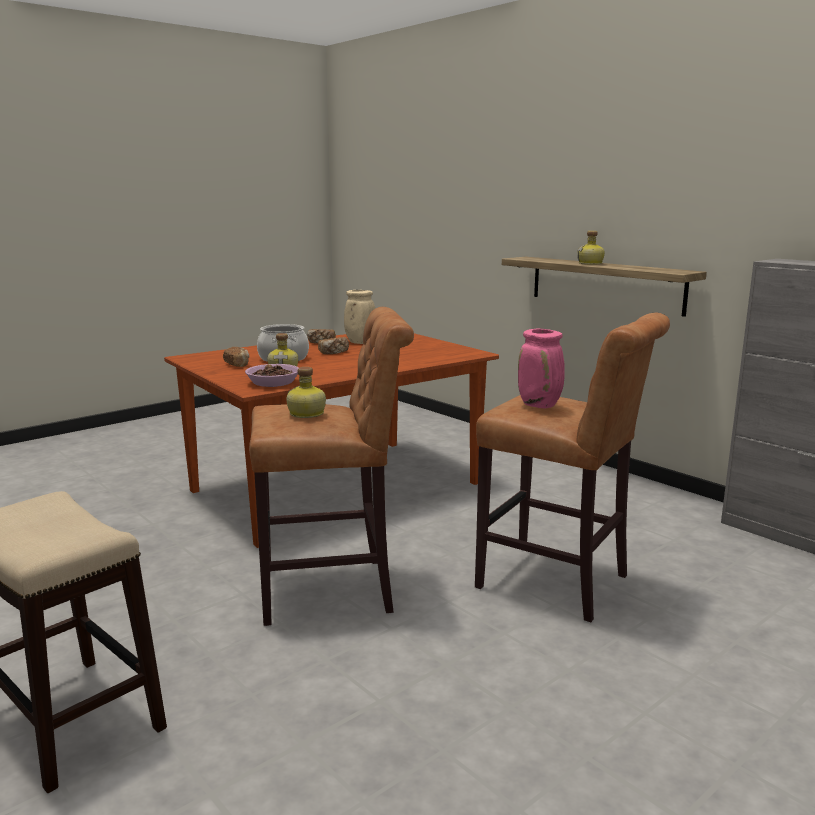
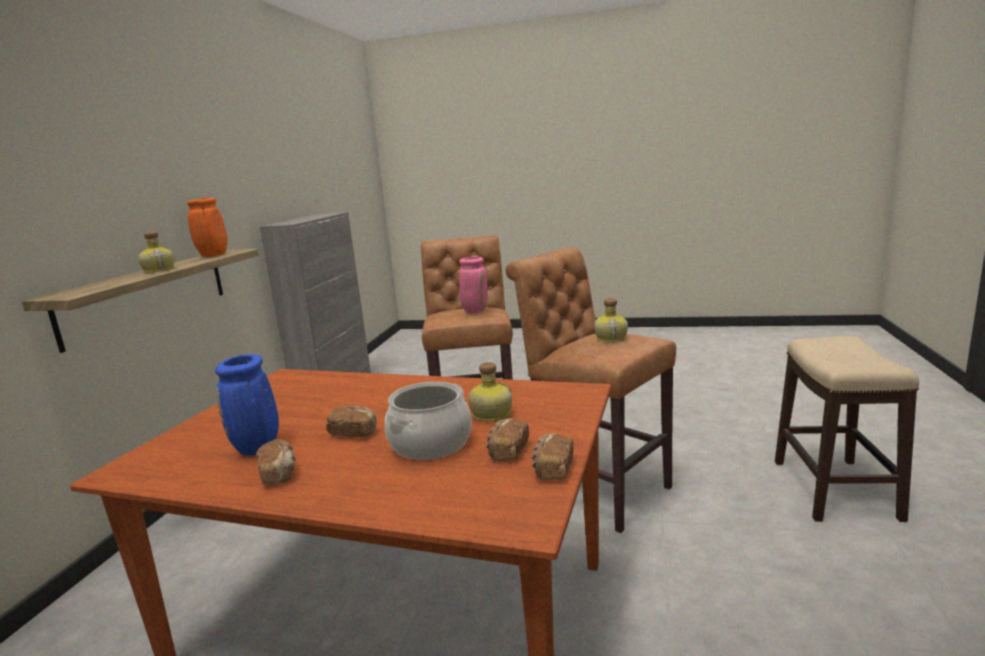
camera: 125 degrees left, 0 degrees up
(202, 366) = (552, 469): none -> bread
(272, 383) = (548, 394): bowl -> none
(359, 342) = (257, 449): beige vase -> blue vase
(656, 269) = (213, 255): none -> orange vase

